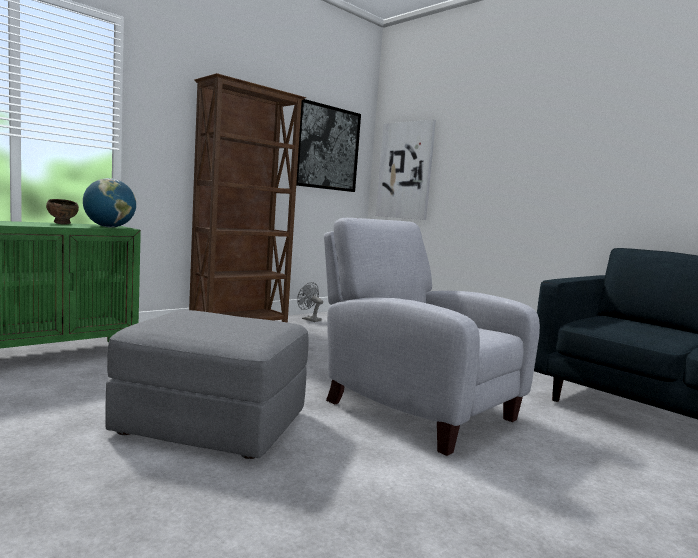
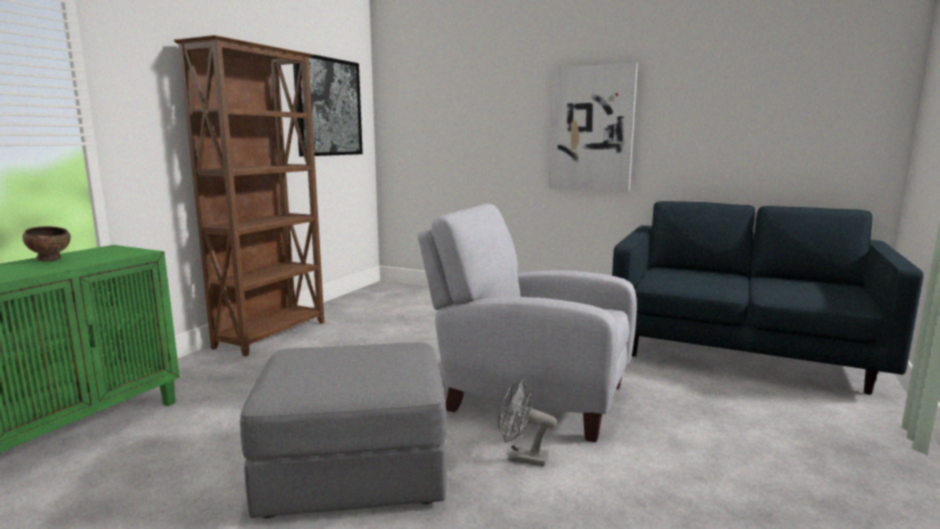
camera: 20 degrees left, 5 degrees up
(109, 227) = (120, 254): globe -> none
(309, 319) = (340, 308): grey fan -> grey fan (521, 457)
(405, 170) = (418, 126): picture -> picture (591, 129)

